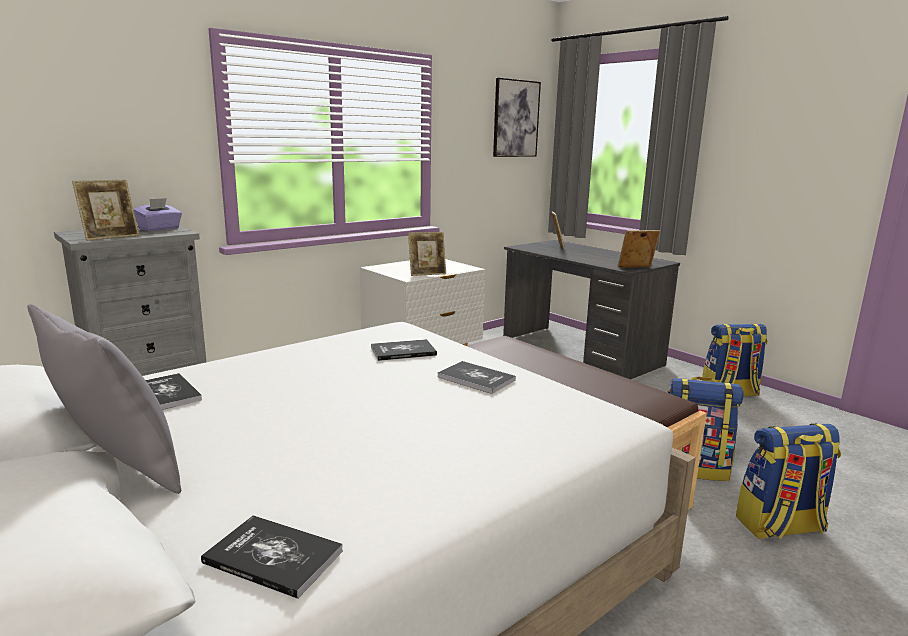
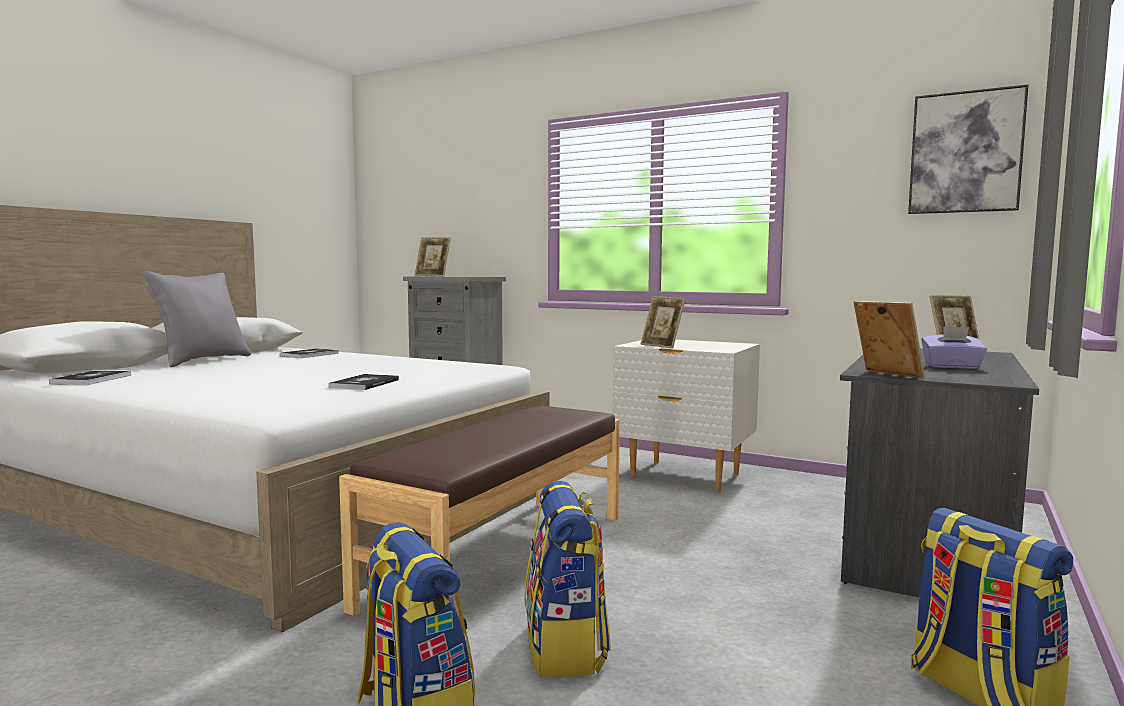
camera: 70 degrees right, 10 degrees down
(159, 229) = (476, 276): purple tissue box -> purple tissue box (952, 367)
(403, 351) = (424, 370): book -> none

